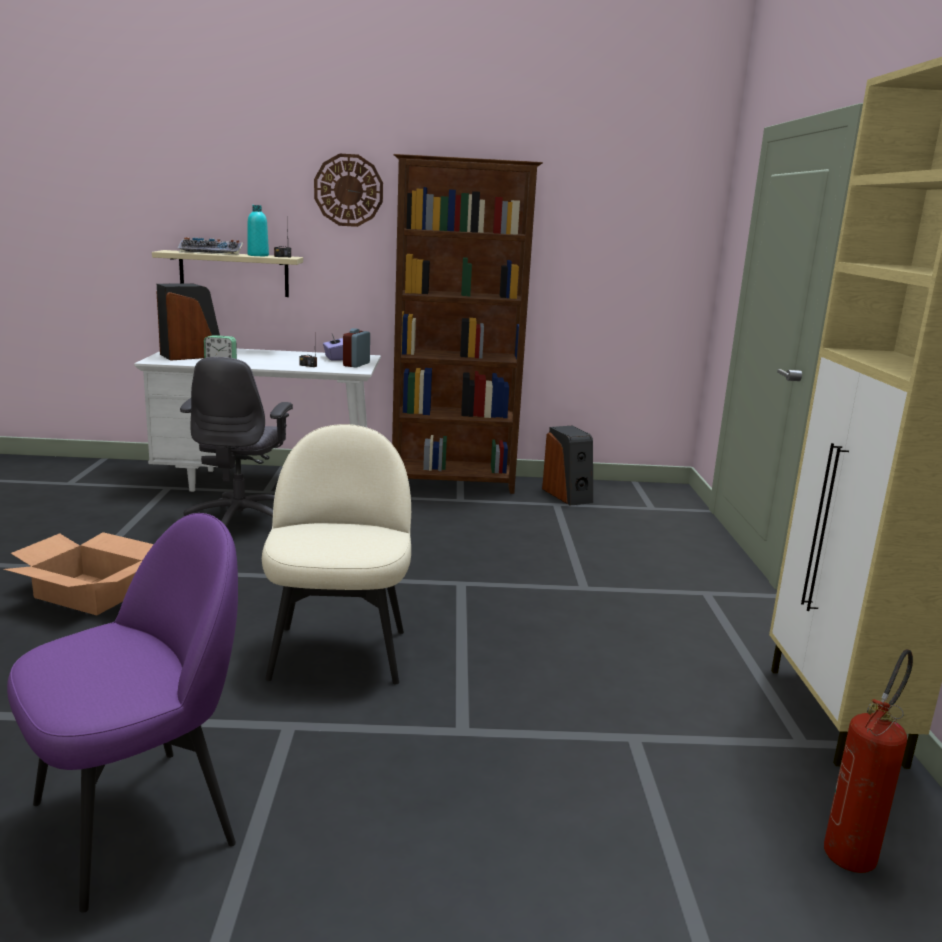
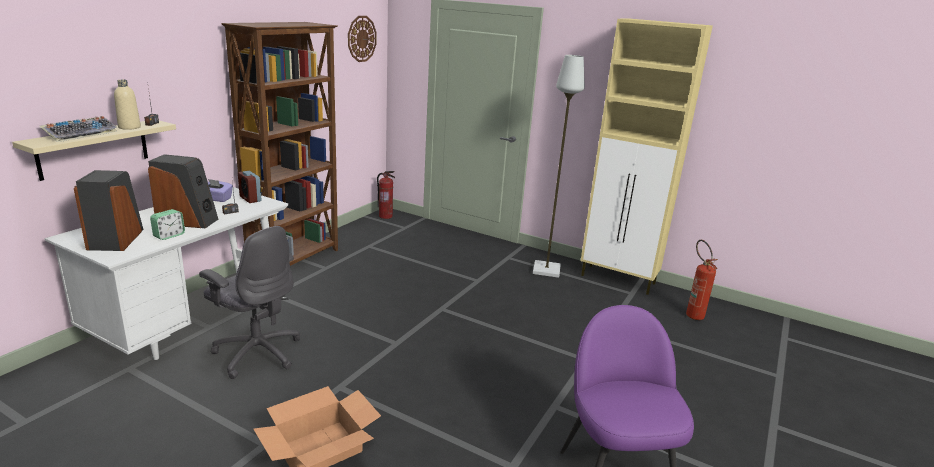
camera: 60 degrees left, 5 degrees up
(258, 255) = (129, 127): turquoise bottle -> beige bottle
(339, 652) = (490, 369): beige chair -> none
(348, 190) = (184, 54): wall clock -> wall clock (361, 39)
(568, 495) = (361, 238): speaker -> speaker (187, 221)
(660, 491) = (385, 216): none -> fire extinguisher
(725, 632) = (545, 269): none -> grey floor lamp

